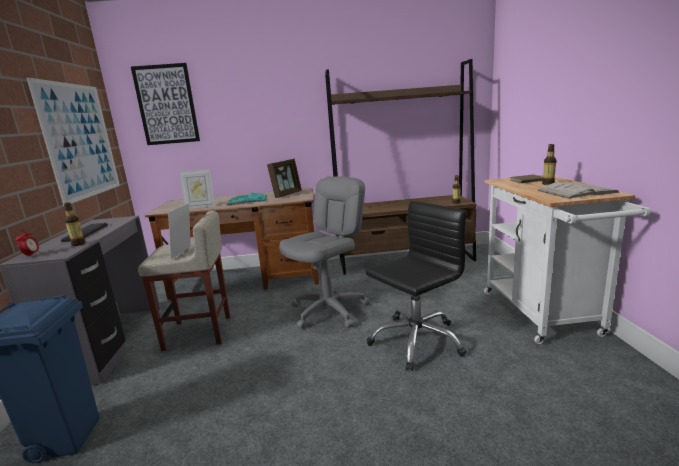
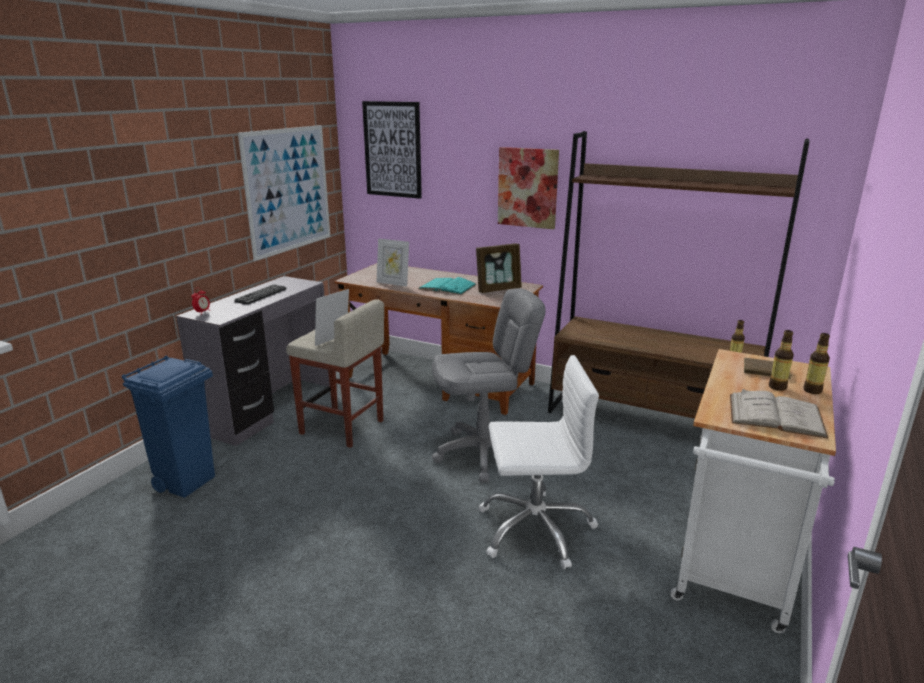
camera: 30 degrees right, 5 degrees up
(78, 244) = (242, 309): bottle -> bottle (812, 390)
(288, 119) = (527, 188): none -> picture
(416, 341) = (535, 529): black office chair -> white office chair

